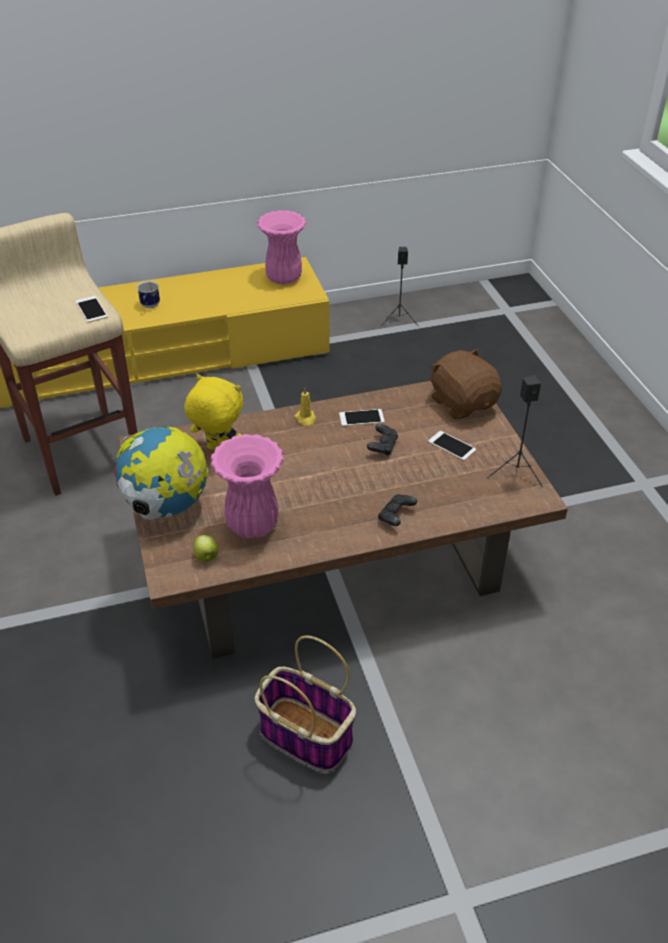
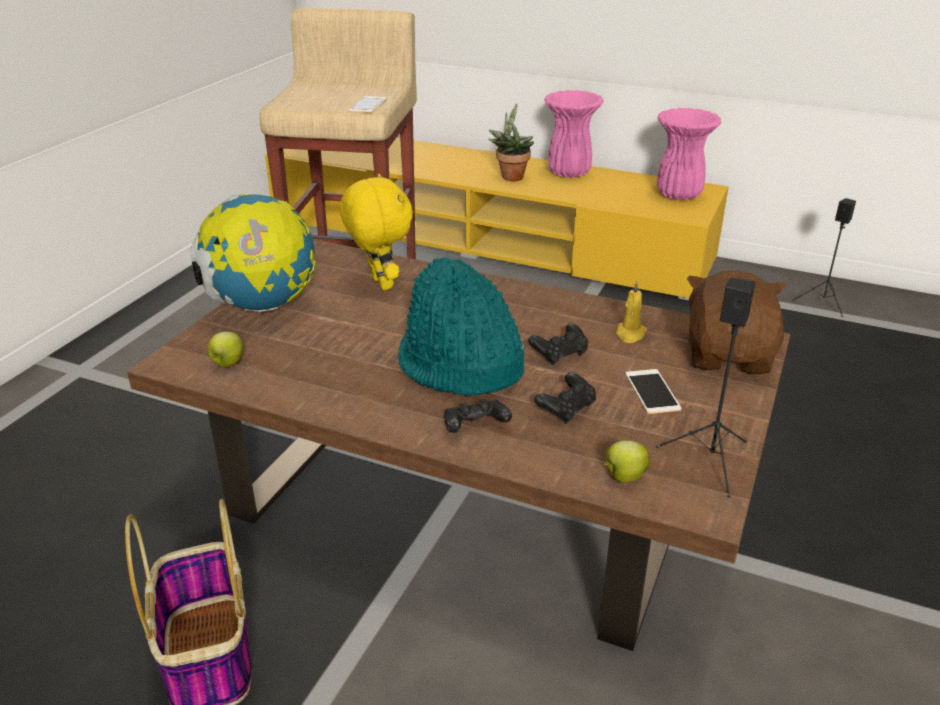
camera: 40 degrees right, 10 degrees down
(149, 307) = (511, 176): mug -> potted plant
(253, 524) = (313, 358): pink vase -> pink vase (570, 173)
(306, 419) = (508, 295): yellow candle -> yellow candle (630, 334)
(340, 483) = (459, 365): none -> turquoise hat
(361, 418) = (573, 318): phone -> none
(425, 479) = (566, 409): none -> black game controller
(491, 503) = (623, 477): none -> apple

